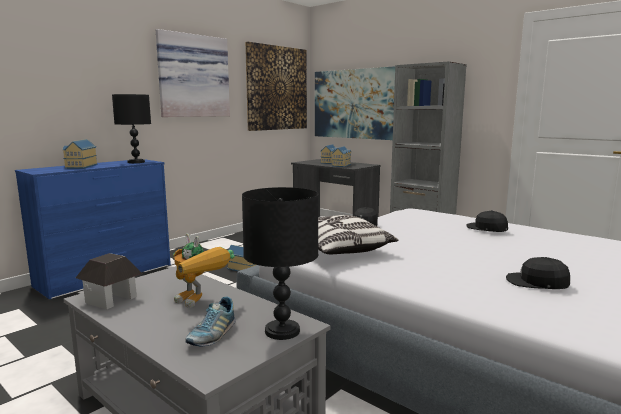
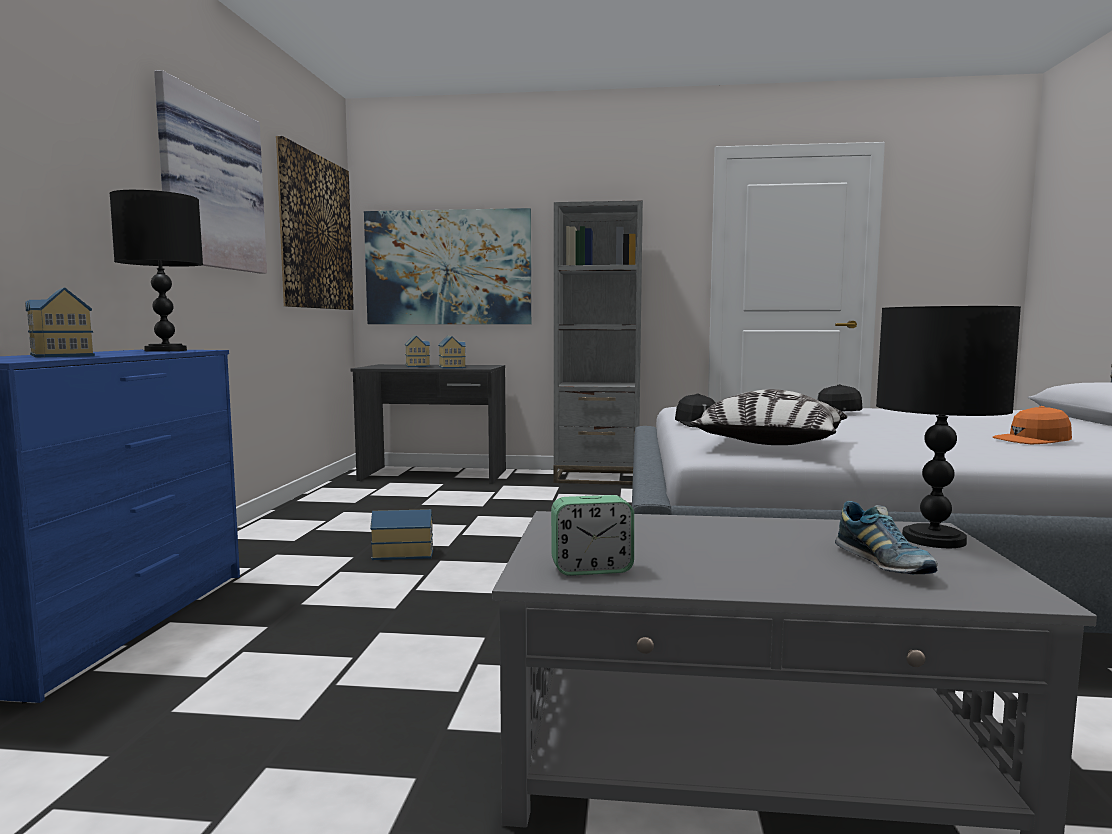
camera: 35 degrees left, 5 degrees down
(111, 299) = (591, 569): toy house -> alarm clock
(201, 303) = (739, 540): toy robot -> none
(537, 282) = (1033, 440): black cap -> orange cap

